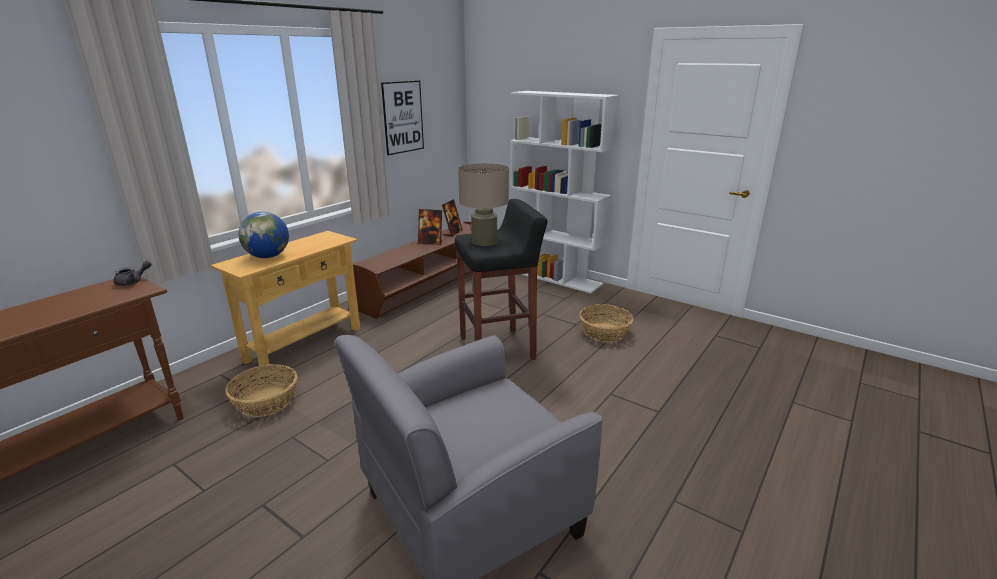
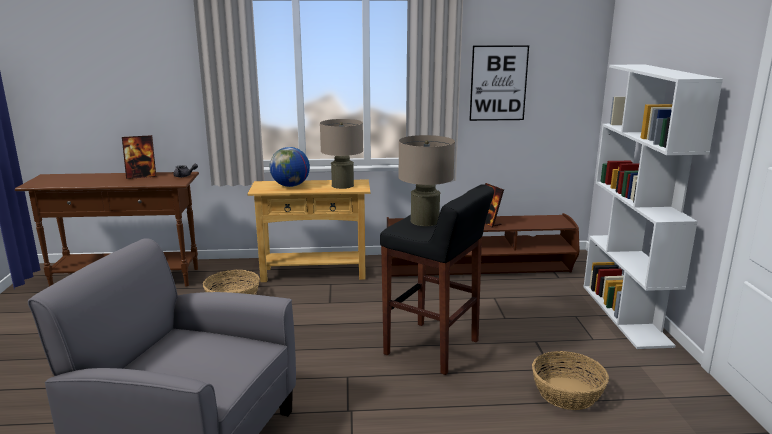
camera: 50 degrees right, 5 degrees down
(319, 241) = (342, 185): none -> beige table lamp
(452, 233) = (528, 220): picture frame -> picture frame (141, 176)

